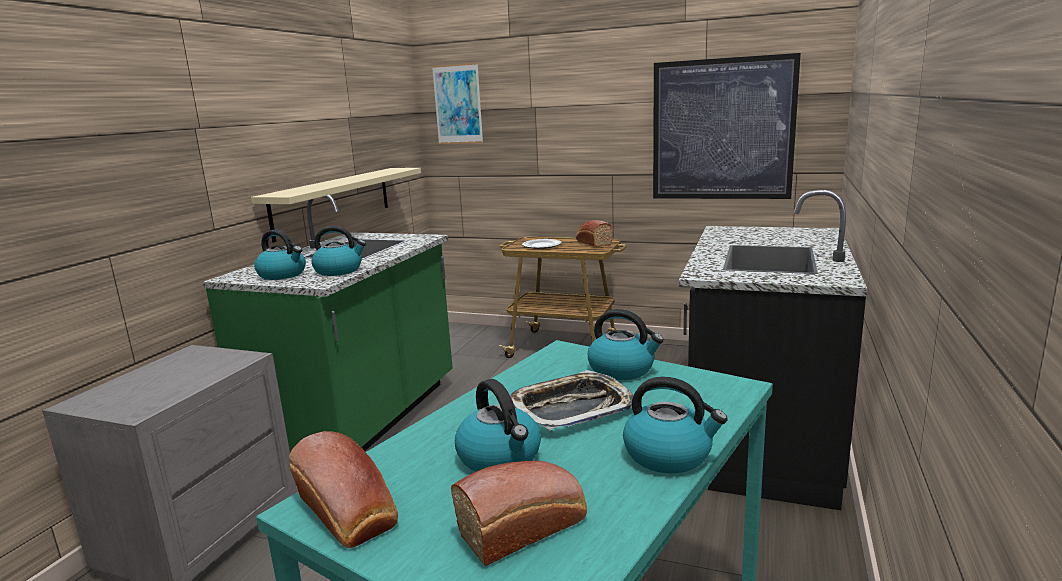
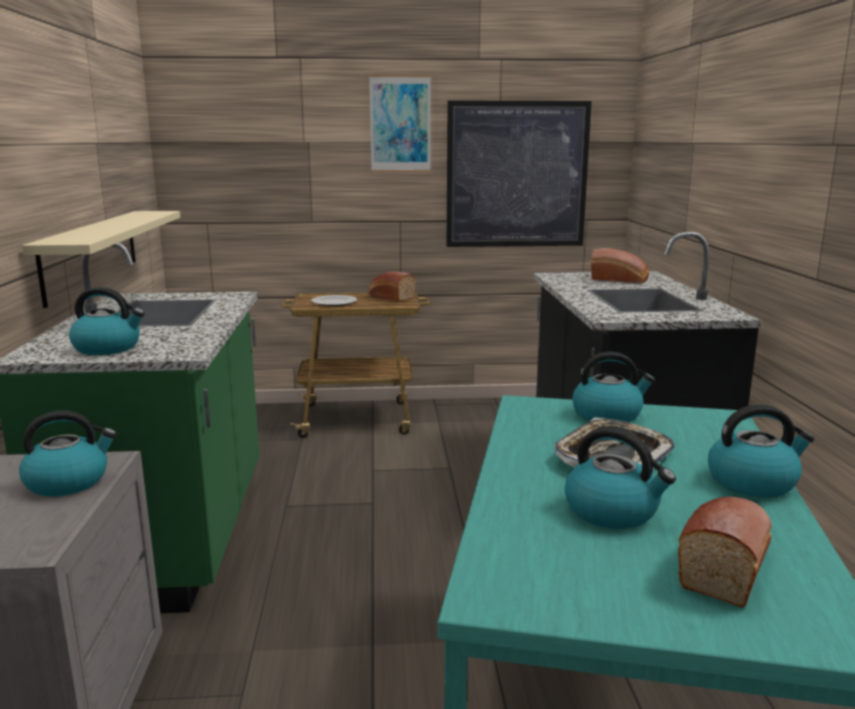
camera: 25 degrees left, 0 degrees up
(339, 271) = (185, 338): kettle -> kettle (69, 481)
(349, 513) = (541, 594): bread -> bread (620, 280)
(458, 104) = (207, 134): picture -> picture (400, 124)

